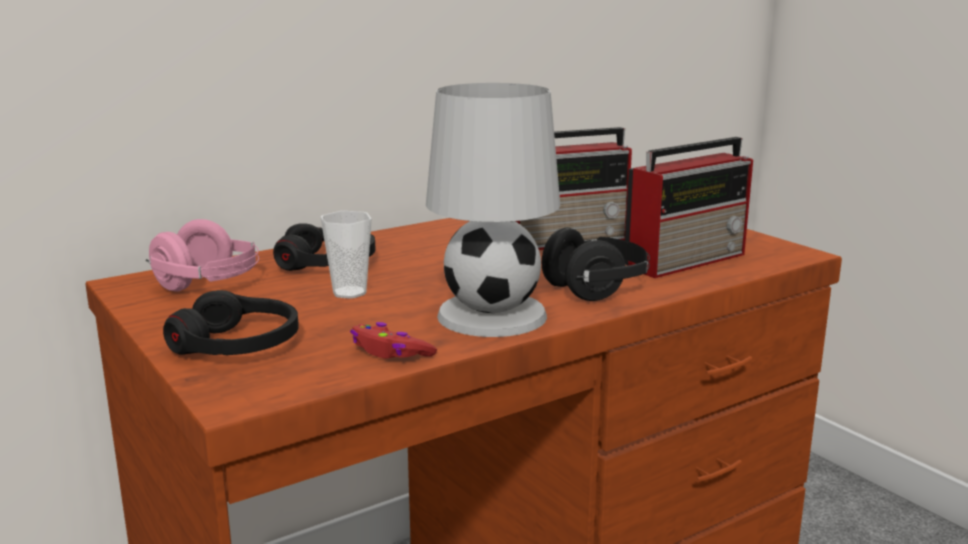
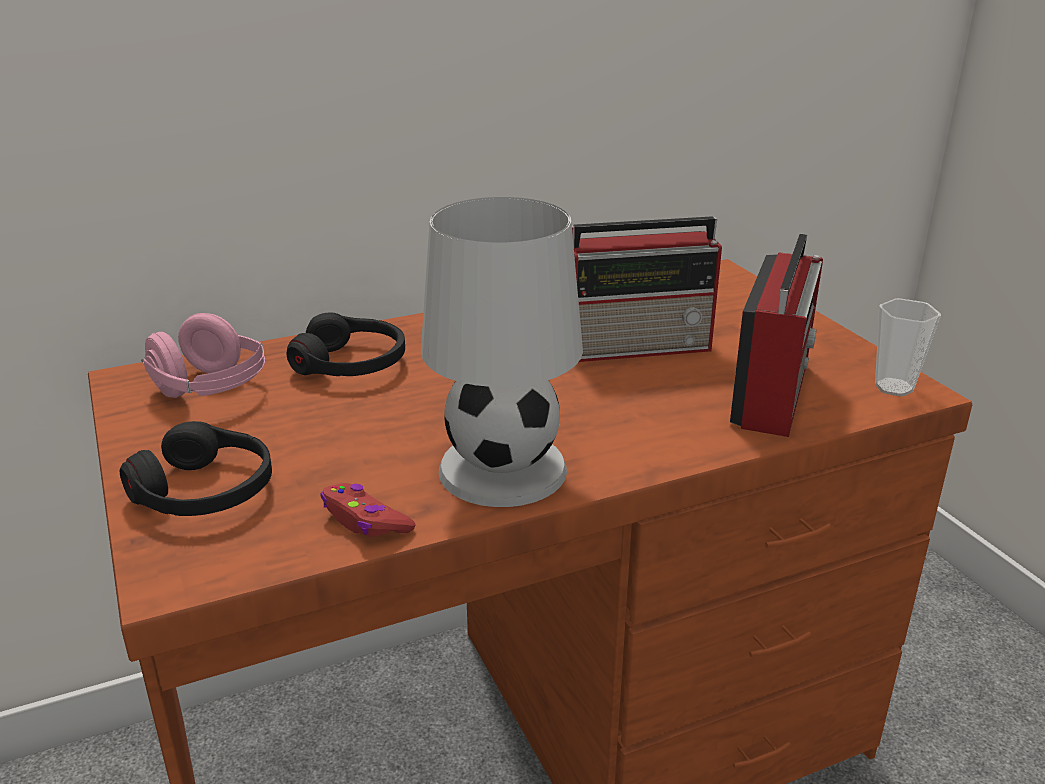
camera: 10 degrees right, 10 degrees up
(349, 293) = (357, 415): cup -> cup (894, 387)
(596, 288) = (642, 434): black headphones -> none
(687, 260) = (773, 392): radio -> radio turned 45 degrees counterclockwise

